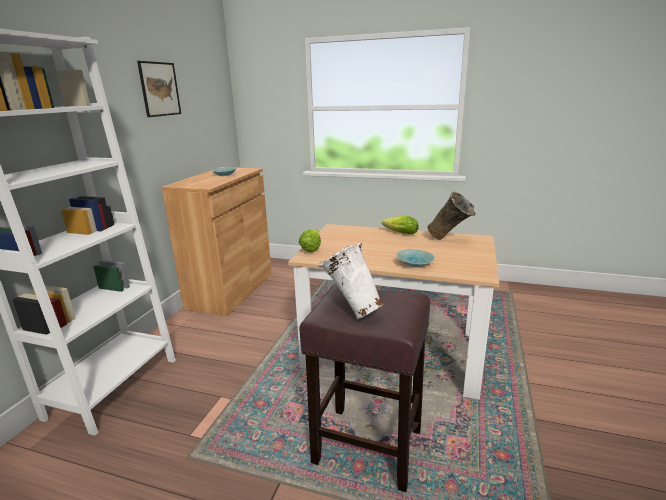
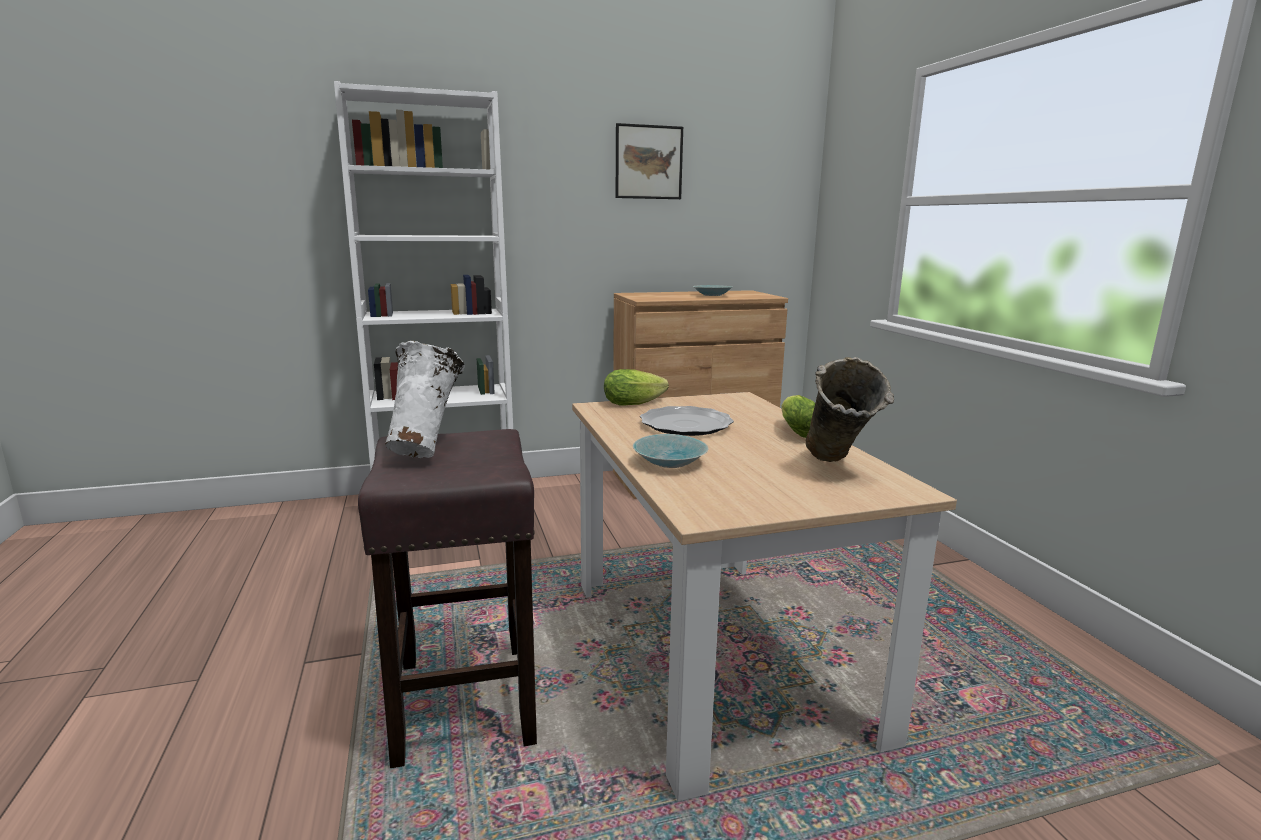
camera: 55 degrees right, 5 degrees down
(363, 248) = (685, 424): none -> plate

